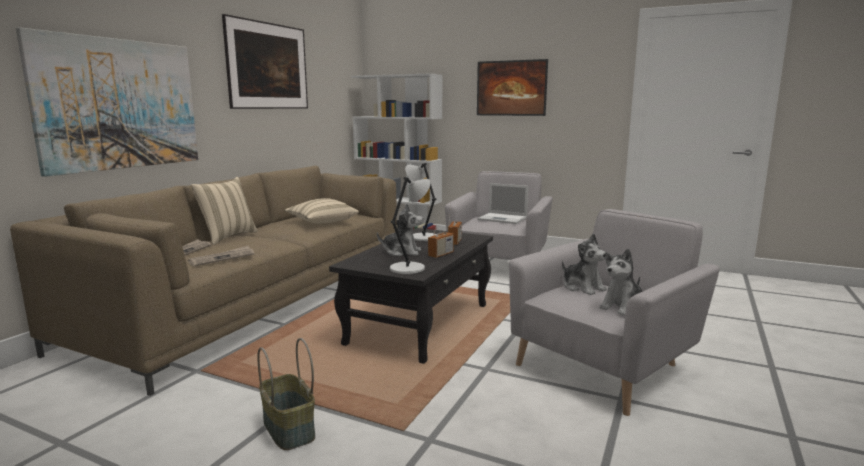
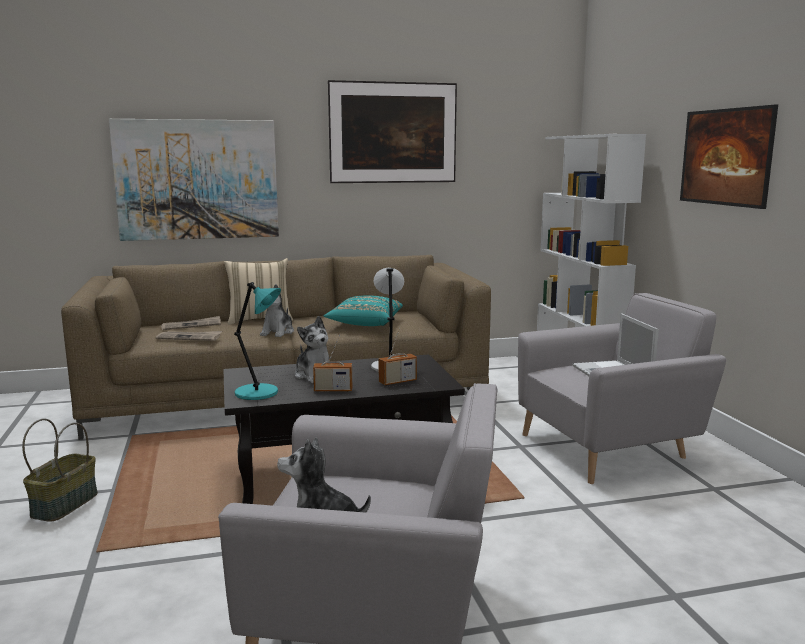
camera: 50 degrees right, 0 degrees up
(322, 222) = (364, 324): beige pillow -> turquoise pillow
(409, 268) = (259, 393): grey table lamp -> turquoise table lamp
(582, 287) = (368, 488): plush toy -> plush toy (277, 332)

